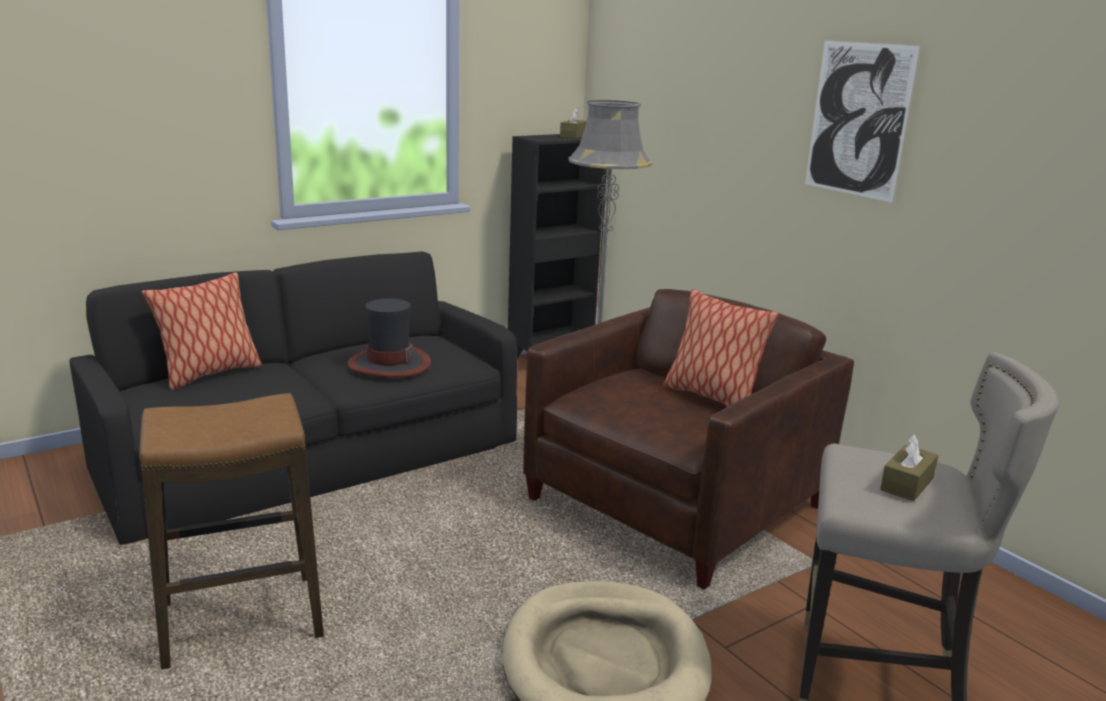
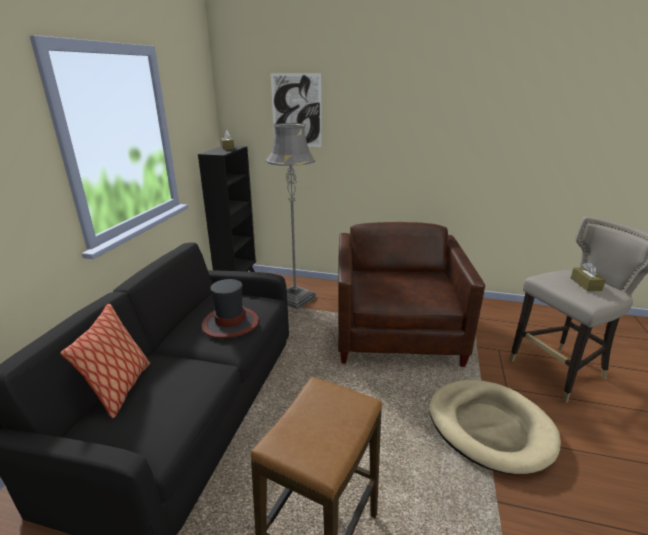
camera: 40 degrees left, 5 degrees up
(711, 398) = (413, 274): pillow -> none
(858, 120) = (425, 119): picture -> picture (296, 110)

